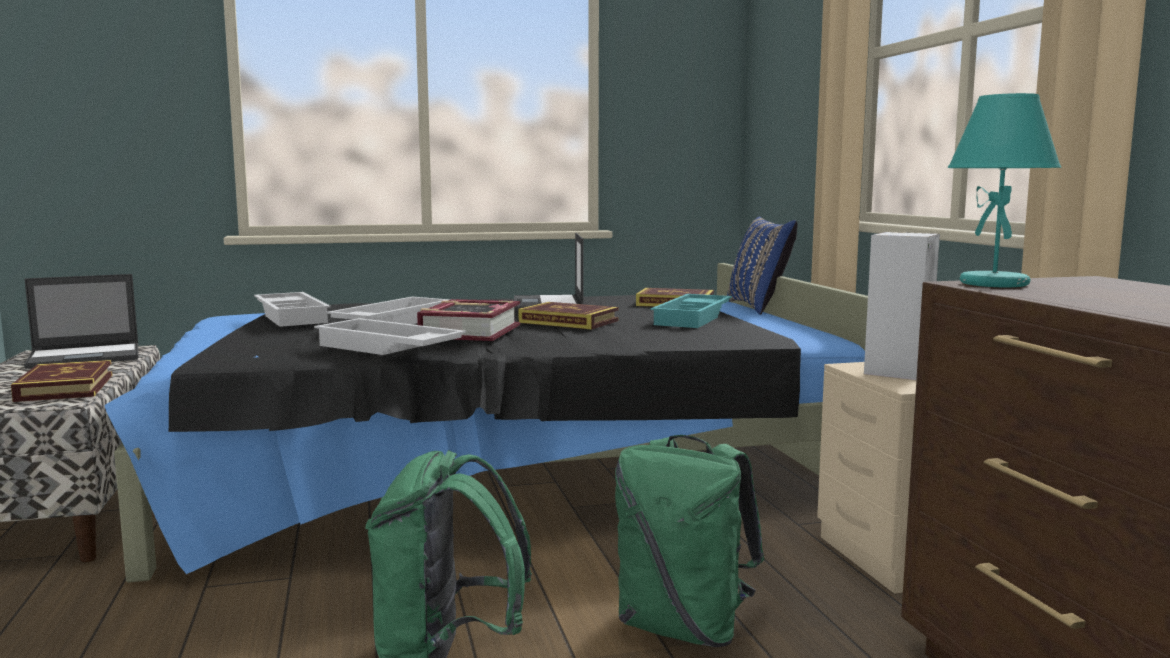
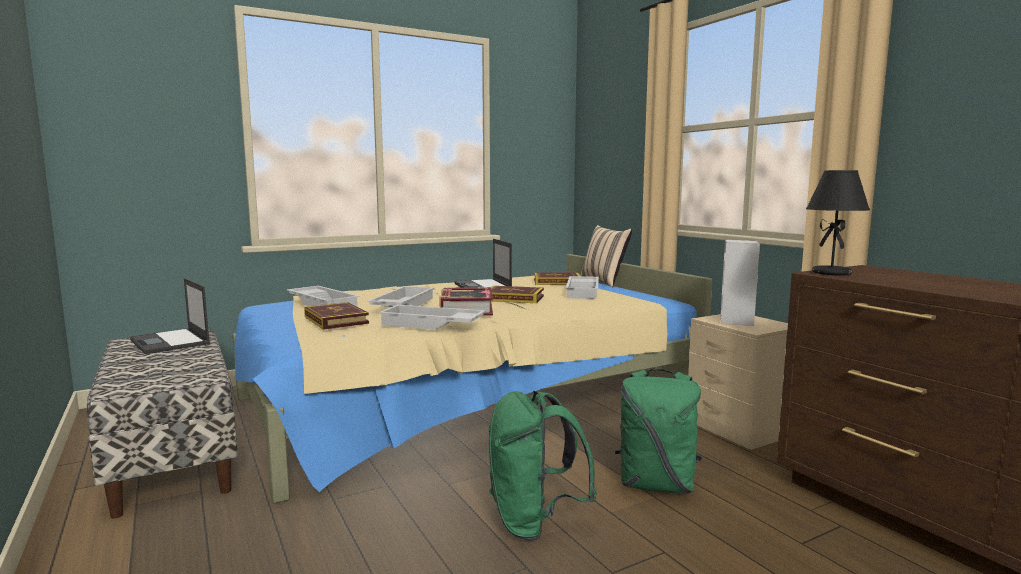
camera: 15 degrees left, 0 degrees up
(65, 387) = (192, 367): book -> book (336, 320)
(86, 356) = (170, 342): laptop -> laptop turned 90 degrees clockwise
(500, 473) = (466, 400): black bed -> beige bed
(694, 318) = (583, 292): turquoise tray -> white tray
(759, 307) = (604, 282): blue pillow -> beige pillow
(995, 284) = (832, 273): turquoise table lamp -> black table lamp

